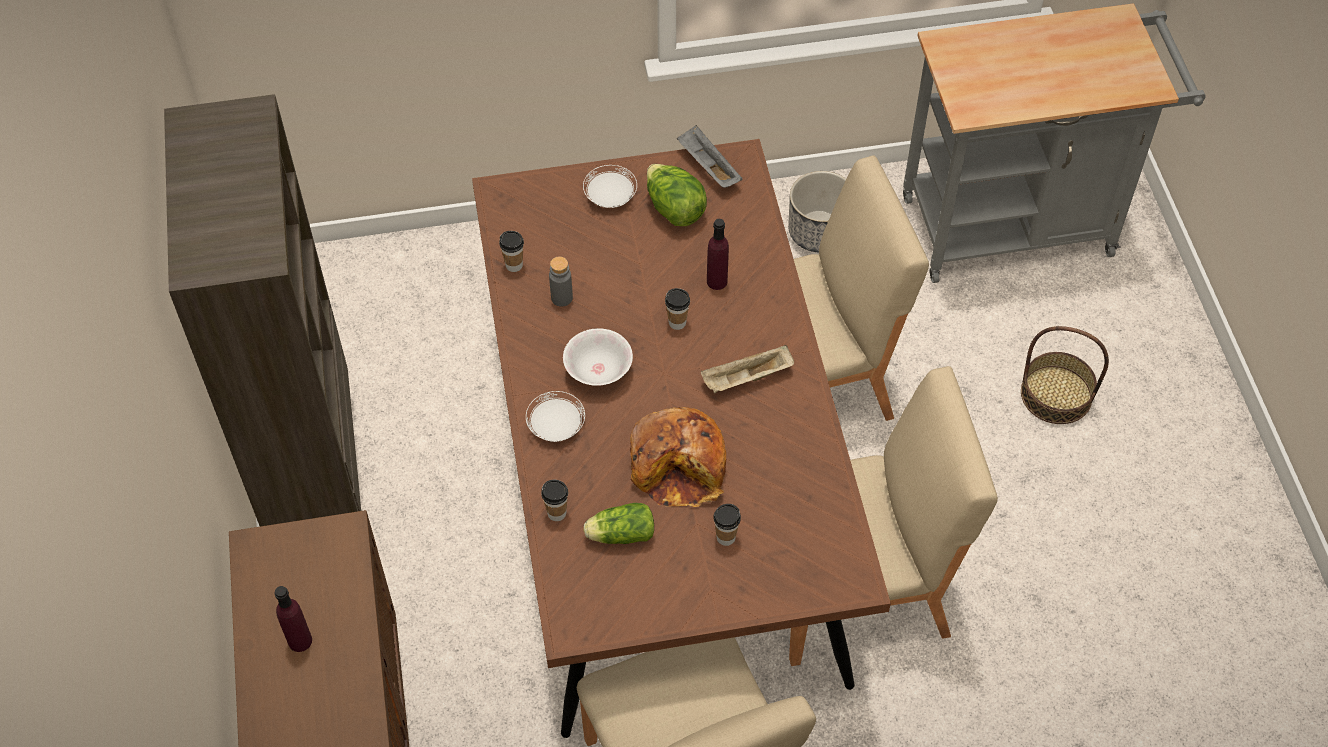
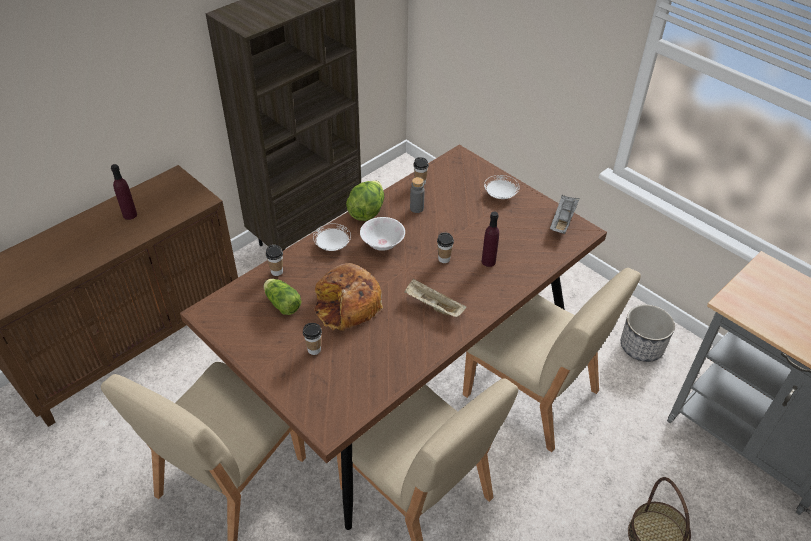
camera: 55 degrees right, 10 degrees down
(674, 209) = (519, 222): lettuce -> lettuce (366, 211)

